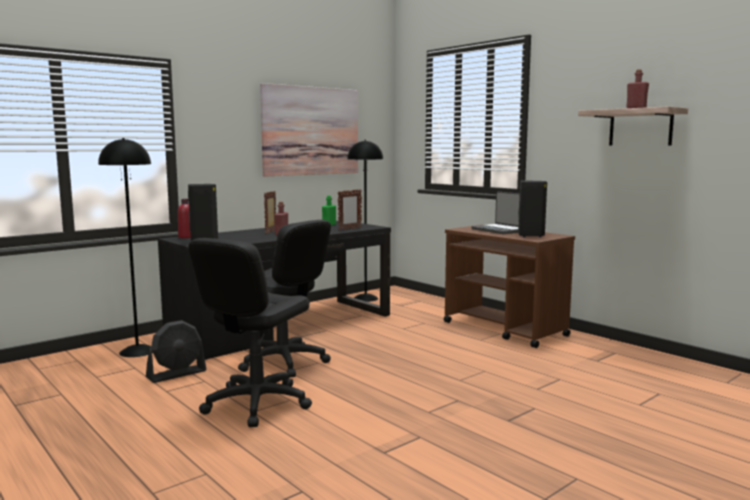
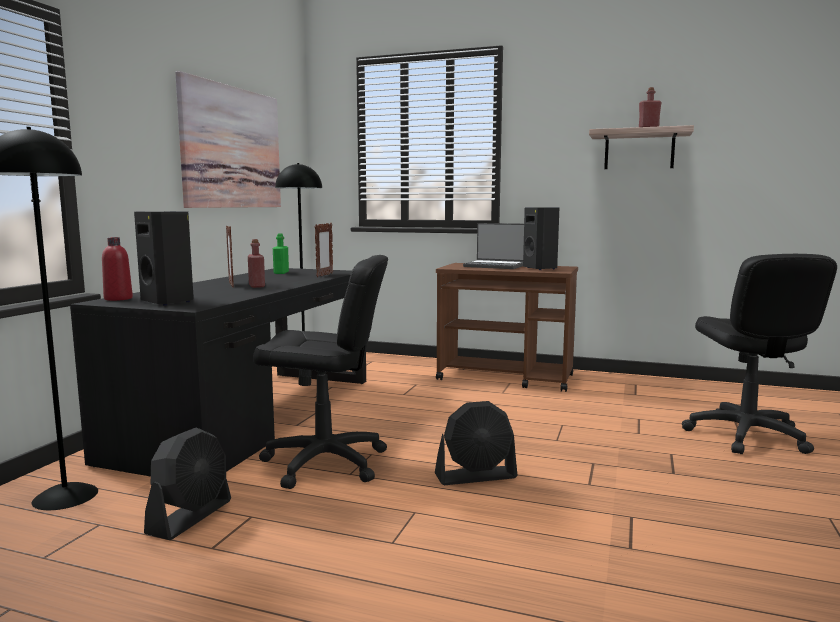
camera: 30 degrees left, 0 degrees up
(256, 403) = (379, 529): black office chair -> black office chair (746, 435)
(360, 389) = (476, 476): none -> black fan

